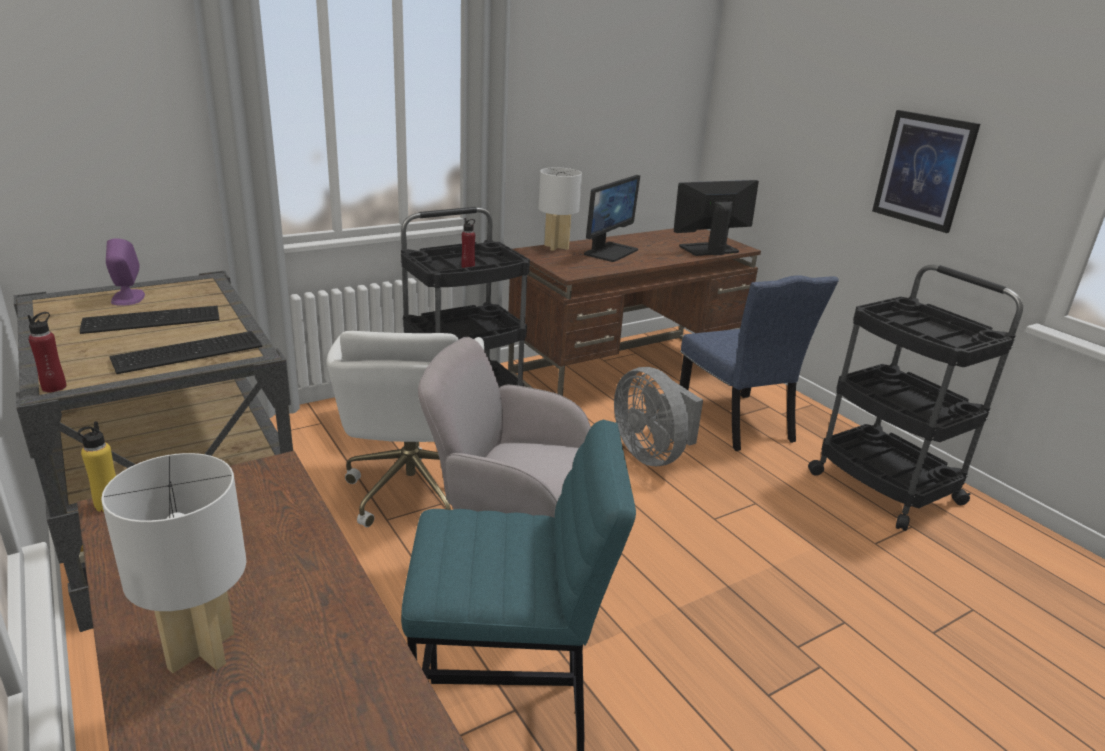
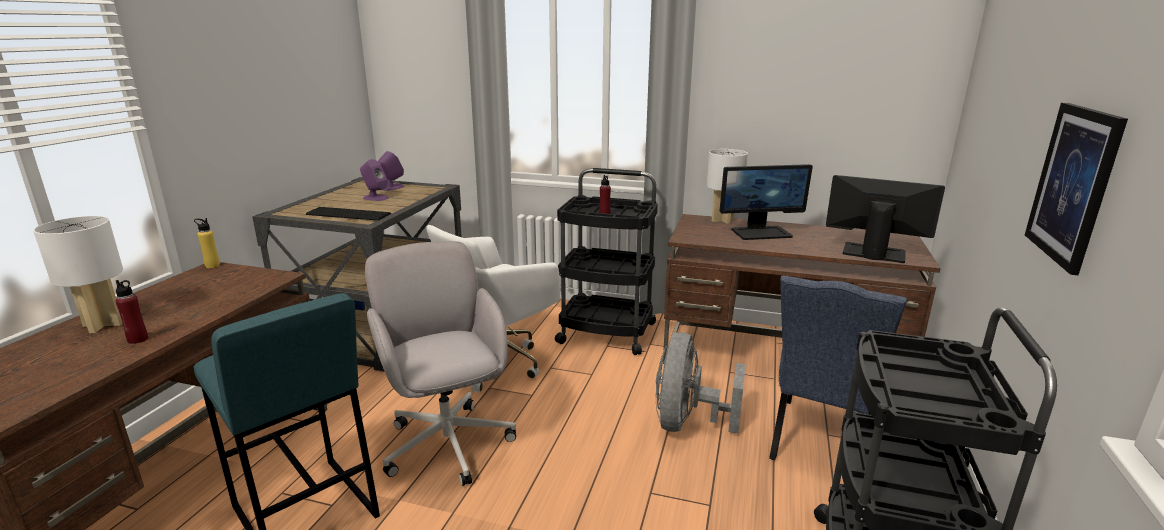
camera: 50 degrees right, 5 degrees down
(54, 387) = (278, 213): red bottle -> red bottle (138, 339)
(150, 319) = (375, 198): keyboard -> purple speaker

